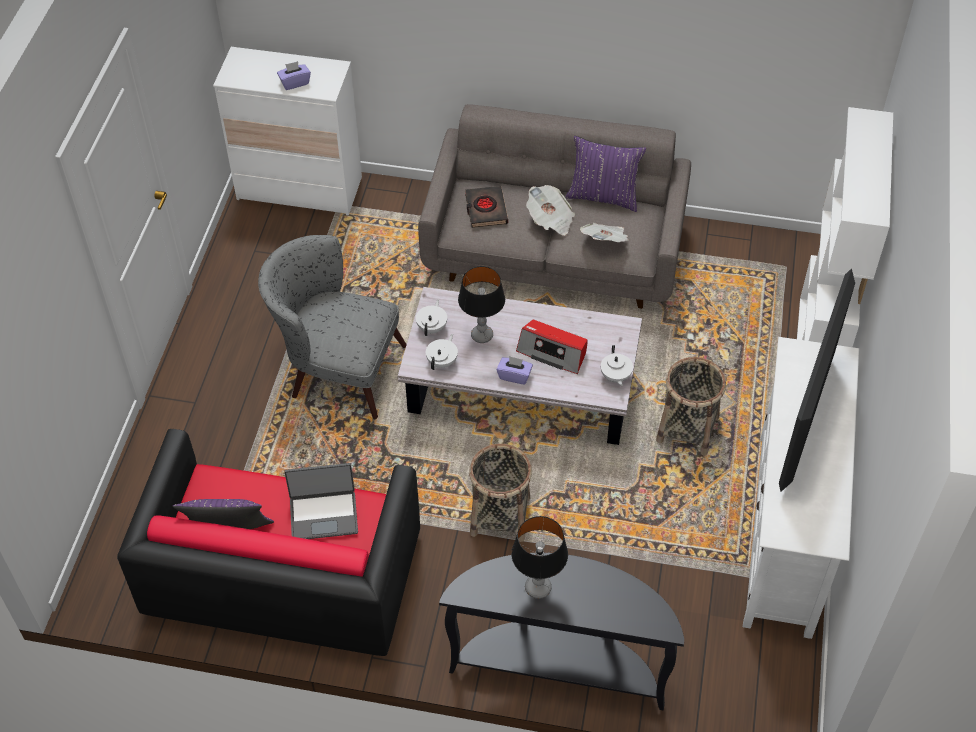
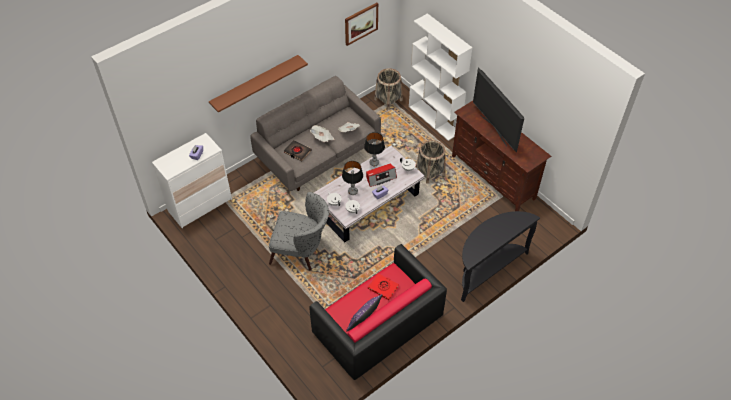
camera: 50 degrees left, 0 degrees up
(324, 515) = (383, 287): laptop -> red book
(336, 368) = (302, 250): grey armchair -> grey armchair turned 135 degrees counterclockwise
(481, 32) = (255, 84): none -> brown shelf
(500, 516) = (414, 245): basket -> basket (388, 100)
(537, 587) = (486, 239): table lamp -> table lamp (374, 163)
(603, 196) = (327, 117): purple pillow -> none
(772, 57) = (361, 23): none -> picture
(786, 533) = (493, 177): white tv stand -> brown tv stand

